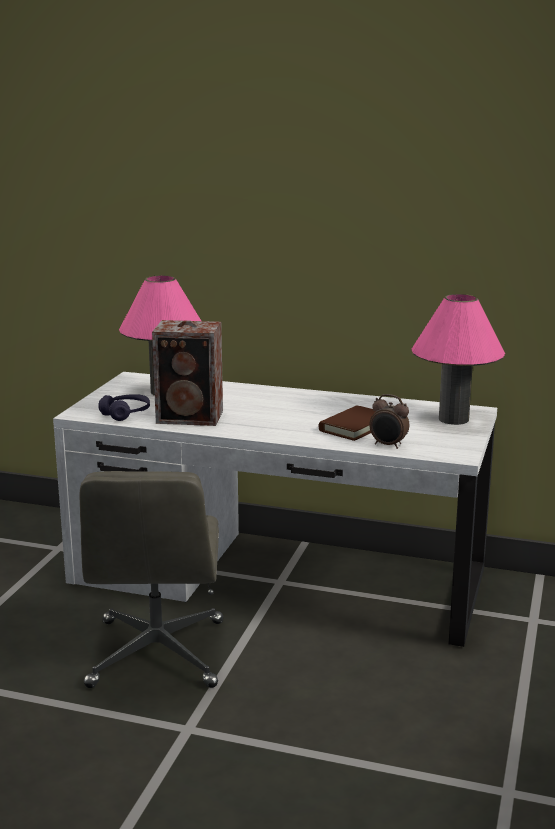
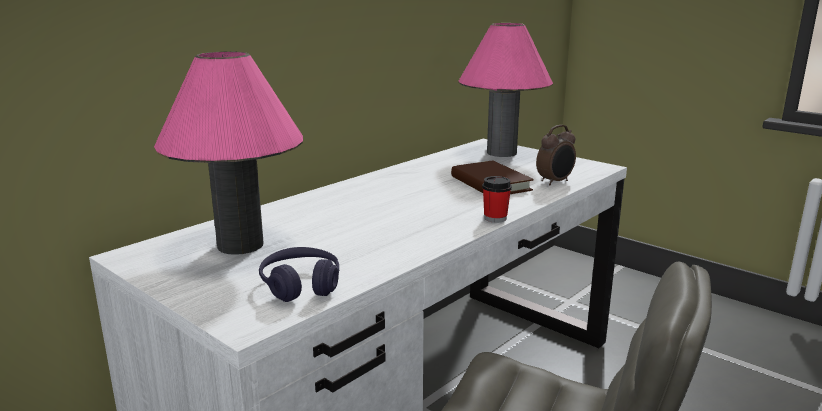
camera: 65 degrees left, 0 degrees up
(192, 417) = (372, 246): speaker -> none
(275, 438) = (495, 218): none -> cup

